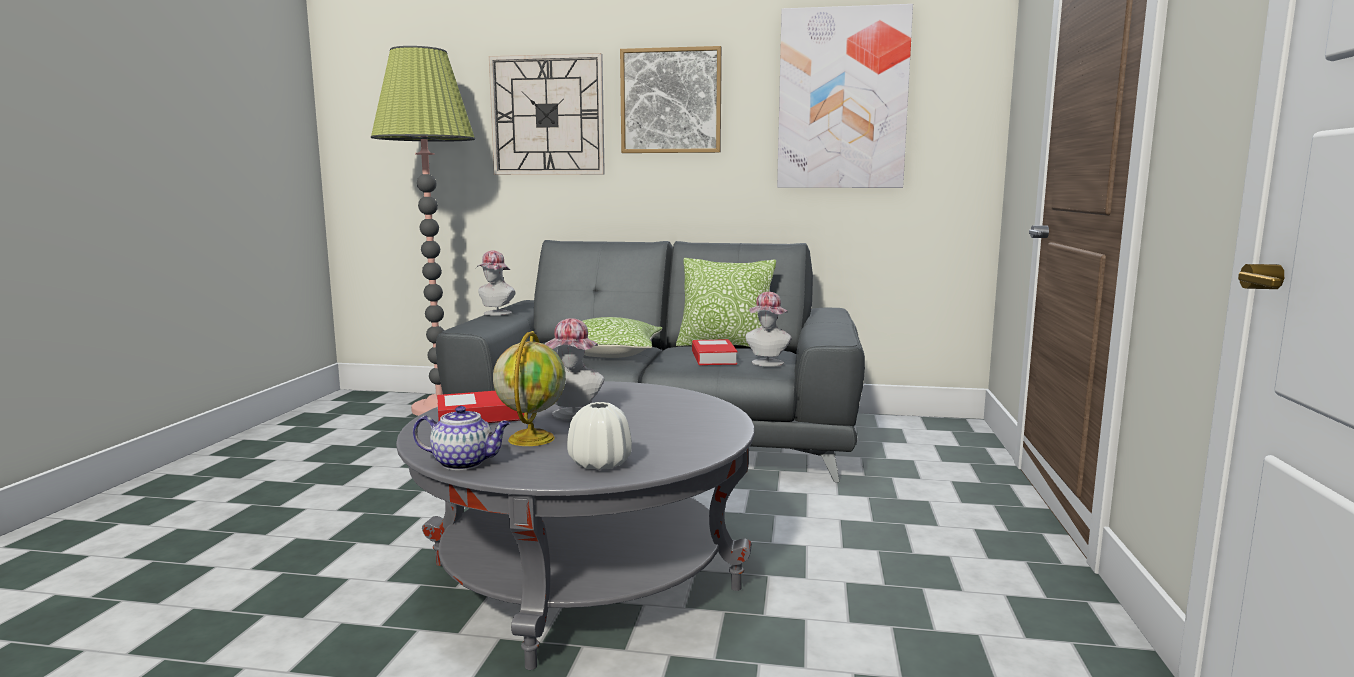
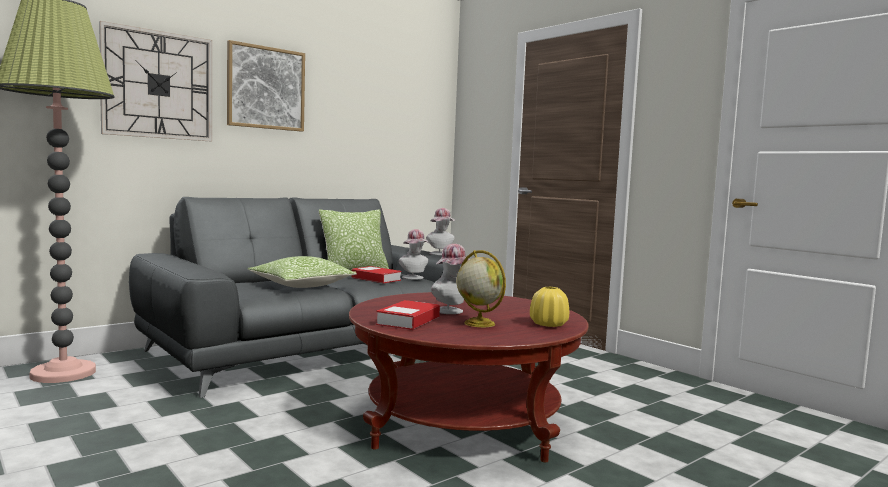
camera: 50 degrees left, 5 degrees down
(465, 463) = (499, 338): teapot -> none
(495, 314) = (176, 263): hat -> hat (441, 254)
(584, 575) = (463, 421): grey coffee table -> red coffee table
(600, 464) = (548, 324): white vase -> yellow vase
(842, 99) = (376, 103): picture -> none

